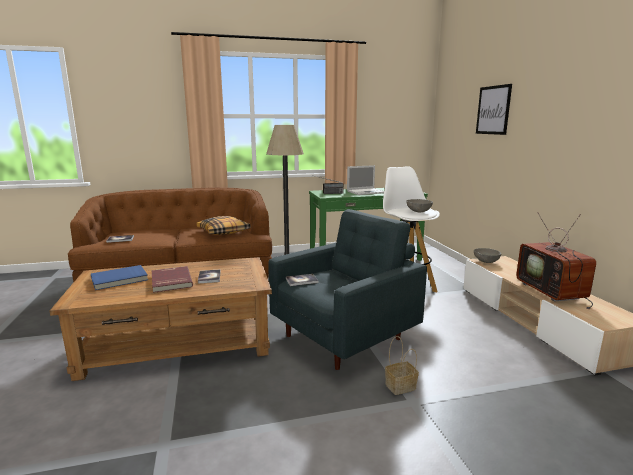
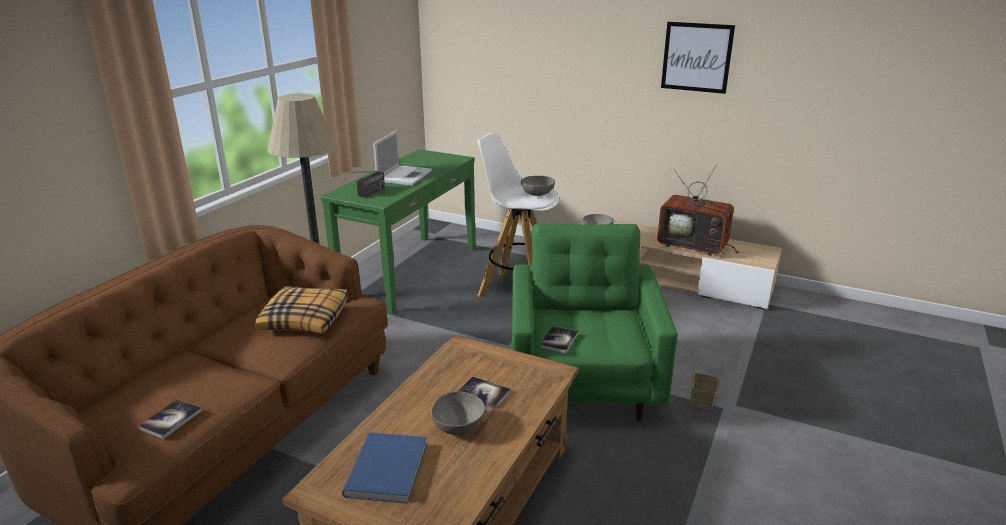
camera: 50 degrees left, 10 degrees up
(170, 281) = (458, 427): red book -> grey bowl
(345, 336) = (584, 383): grey armchair -> green armchair
(493, 110) = (549, 38): picture -> picture (696, 57)

